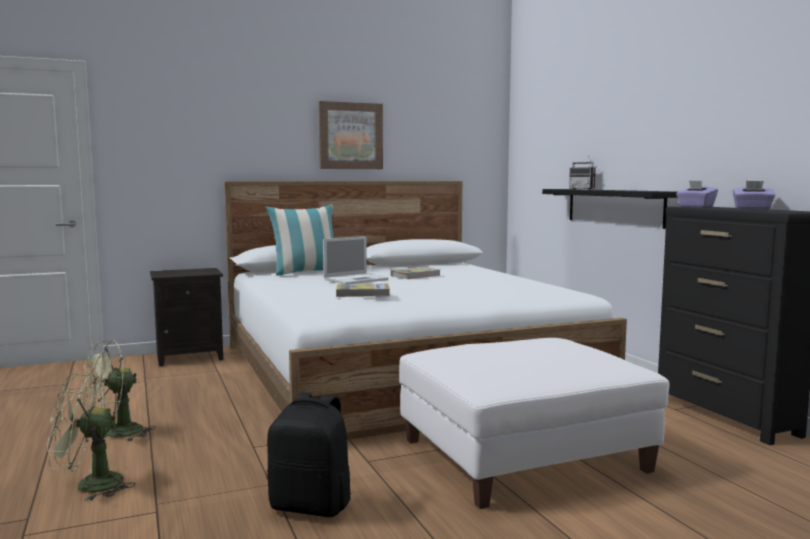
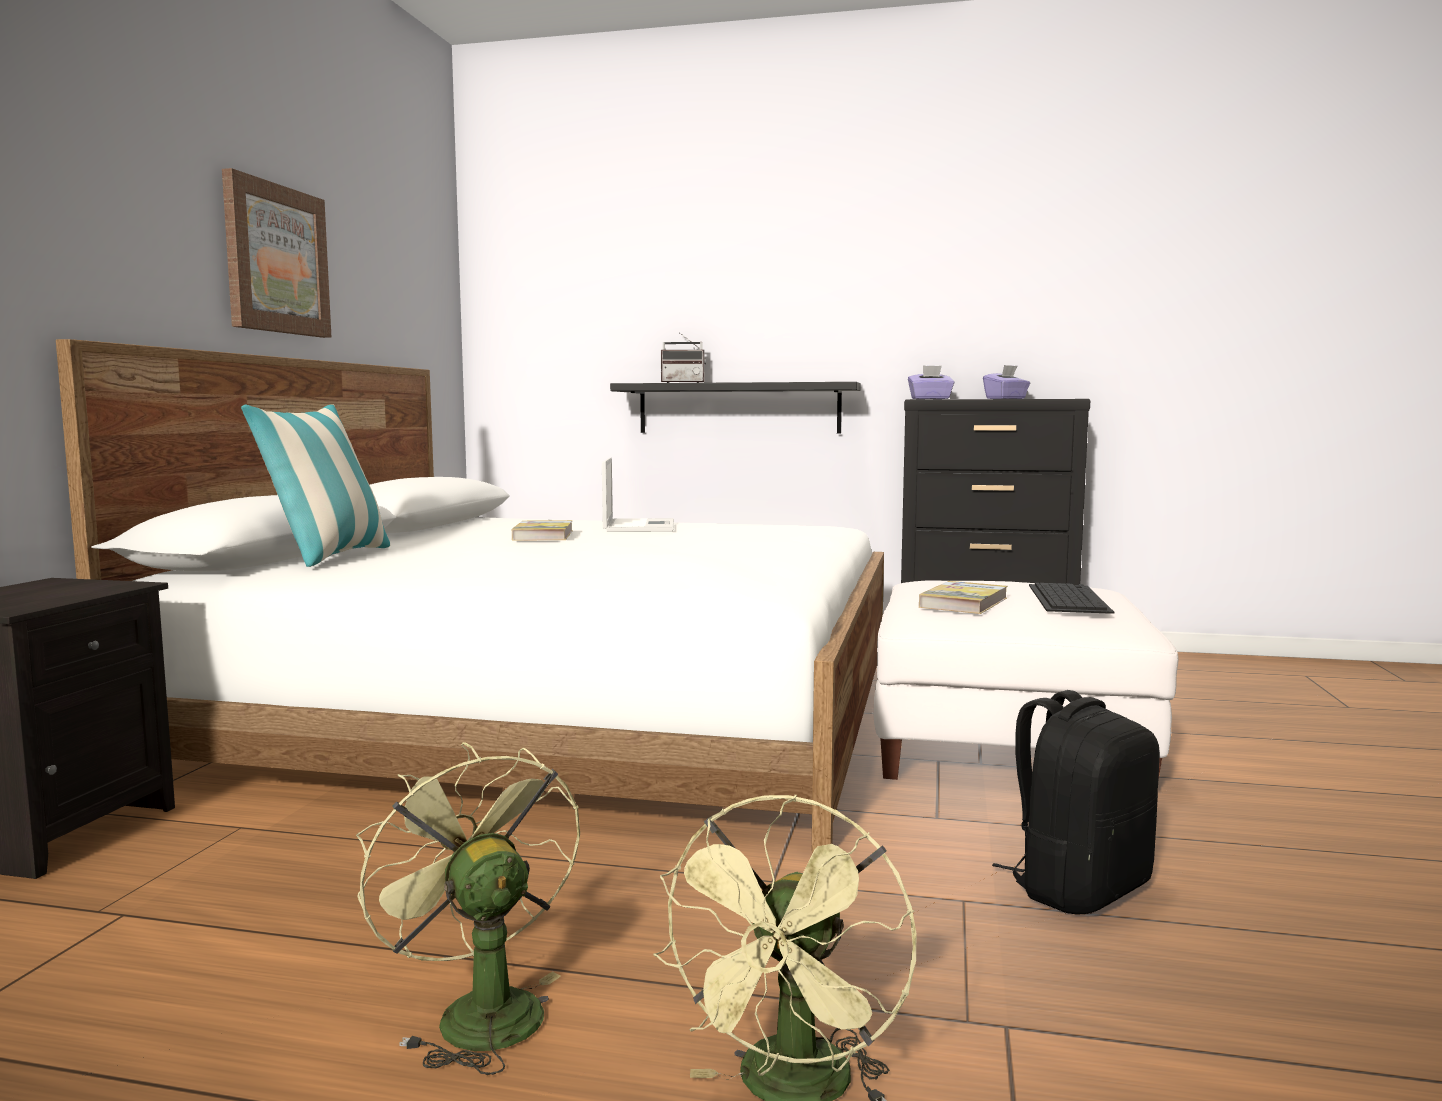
camera: 55 degrees left, 0 degrees up
(115, 434) = (478, 1011): green fan -> green fan turned 150 degrees clockwise
(356, 279) = (508, 550): laptop -> laptop (639, 526)
(362, 293) = (687, 556): book -> book (963, 602)
(547, 364) = (1067, 598): none -> keyboard

